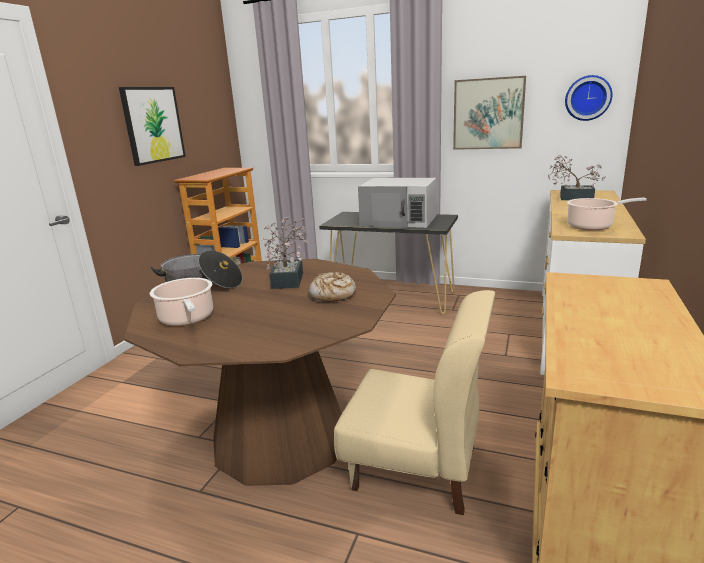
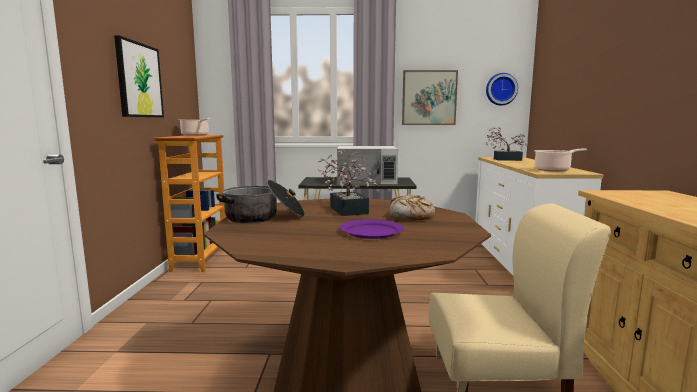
camera: 20 degrees left, 10 degrees down
(187, 319) = (290, 239): cooking pot -> cooking pot (196, 135)
(266, 314) = (372, 231): none -> purple plate

